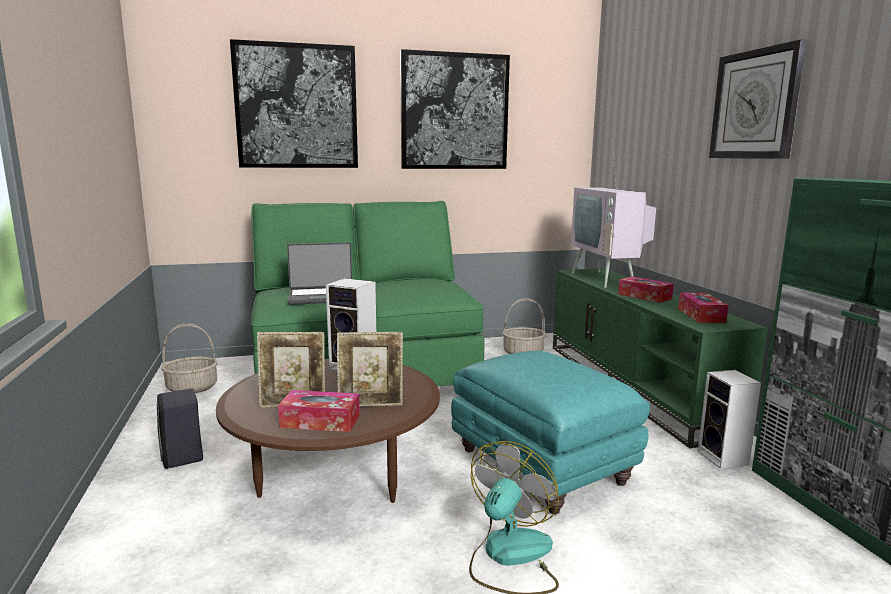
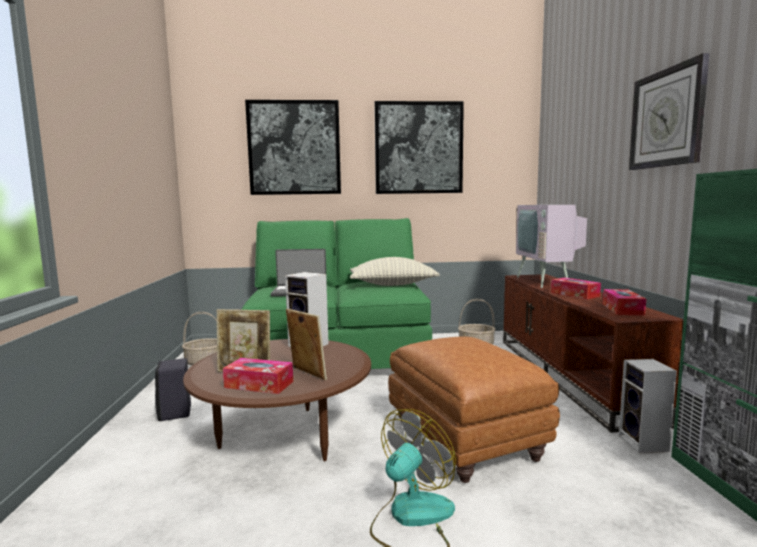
camera: 10 degrees right, 5 degrees down
(371, 405) = (307, 374): picture frame -> picture frame turned 135 degrees counterclockwise
(432, 285) = (392, 285): none -> pillow
(543, 467) = (466, 440): turquoise ottoman -> brown ottoman
(635, 386) = (571, 375): green tv stand -> brown tv stand

